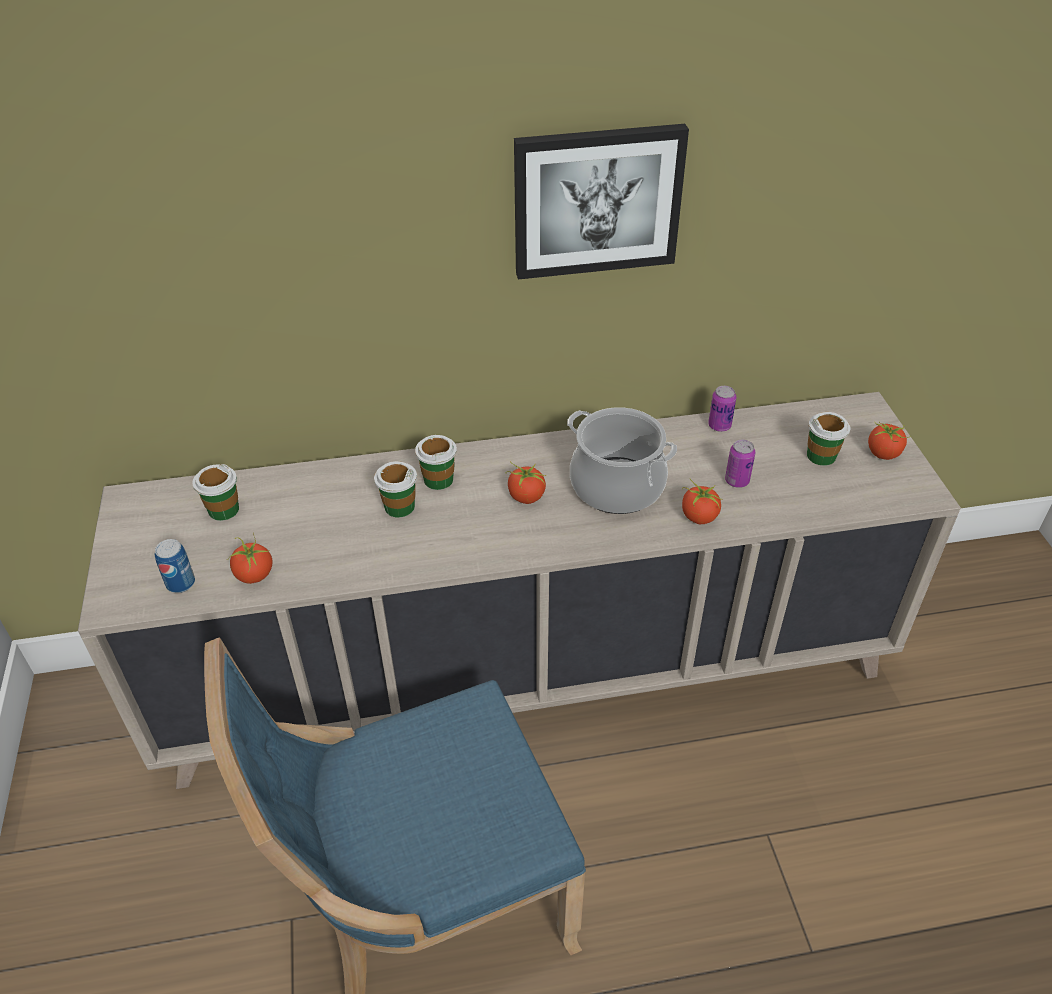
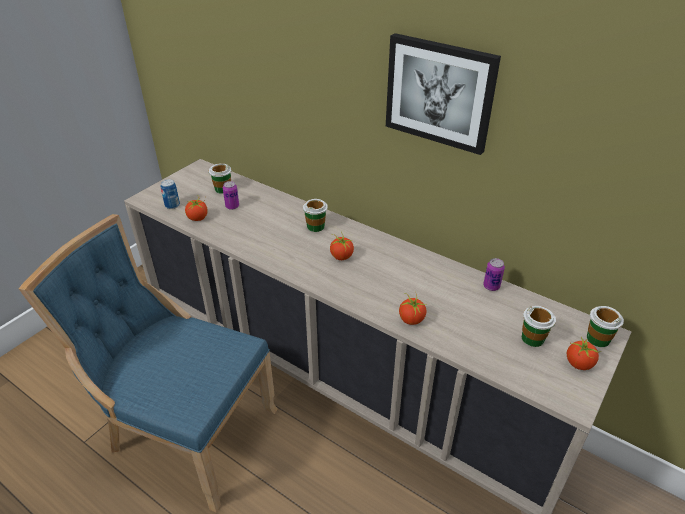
camera: 45 degrees right, 5 degrees down
(399, 506) = (284, 227): cup -> cup (598, 338)
(617, 486) = (391, 279): cooking pot -> none
(737, 481) = (459, 317): can -> can (232, 206)

